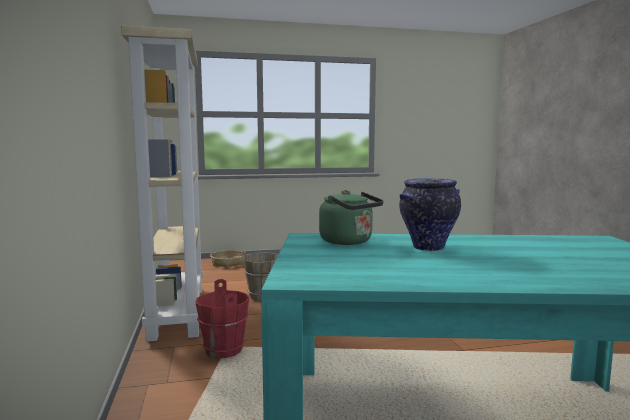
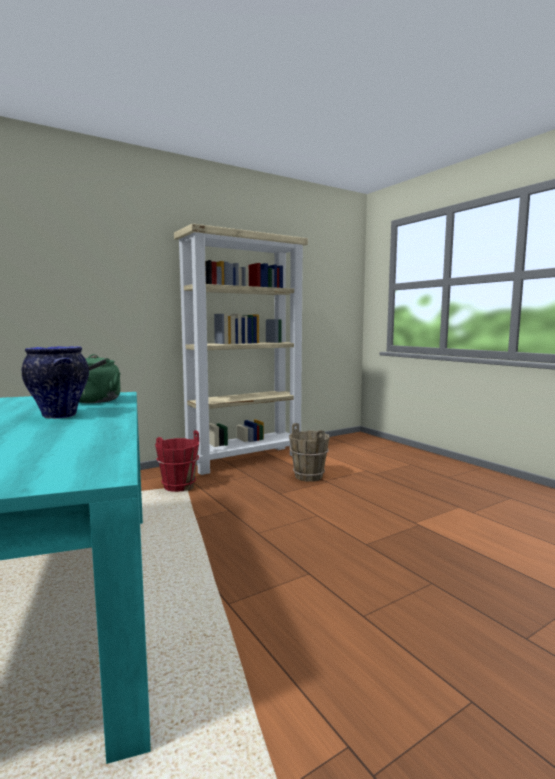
camera: 70 degrees right, 0 degrees up
(228, 263) = (385, 448): basket -> none

